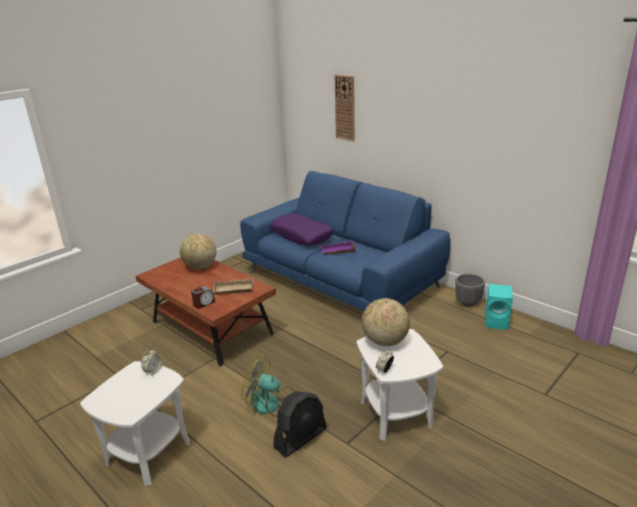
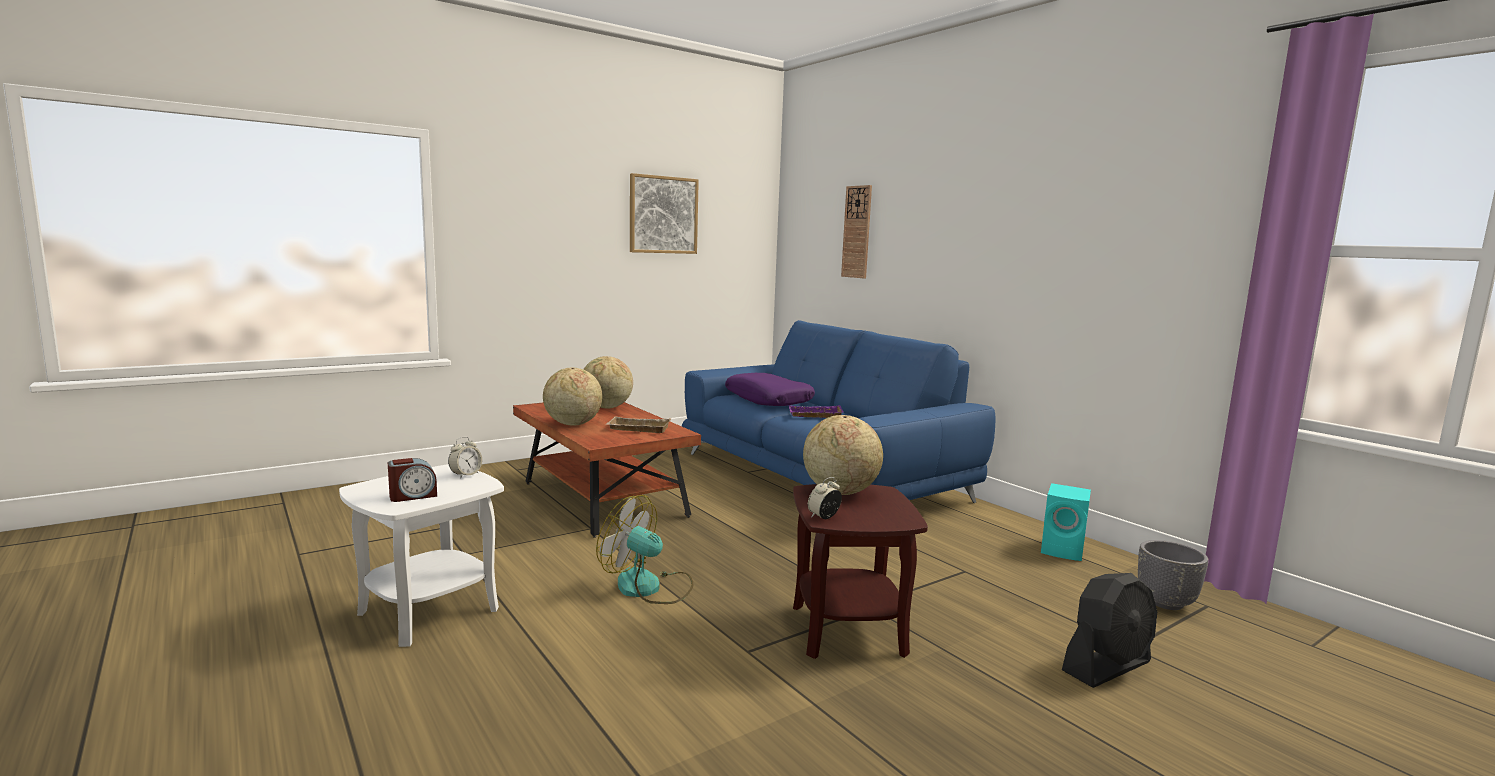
camera: 10 degrees right, 15 degrees down
(187, 292) = (572, 424): none -> globe
(203, 303) = (587, 435): alarm clock -> alarm clock (413, 496)
(205, 108) = (663, 215): none -> picture
(300, 438) = (674, 632): black fan -> black fan (1107, 666)
(395, 414) = (847, 629): white side table -> brown side table
(468, 303) = (1018, 524): grey planter -> grey planter (1166, 603)

